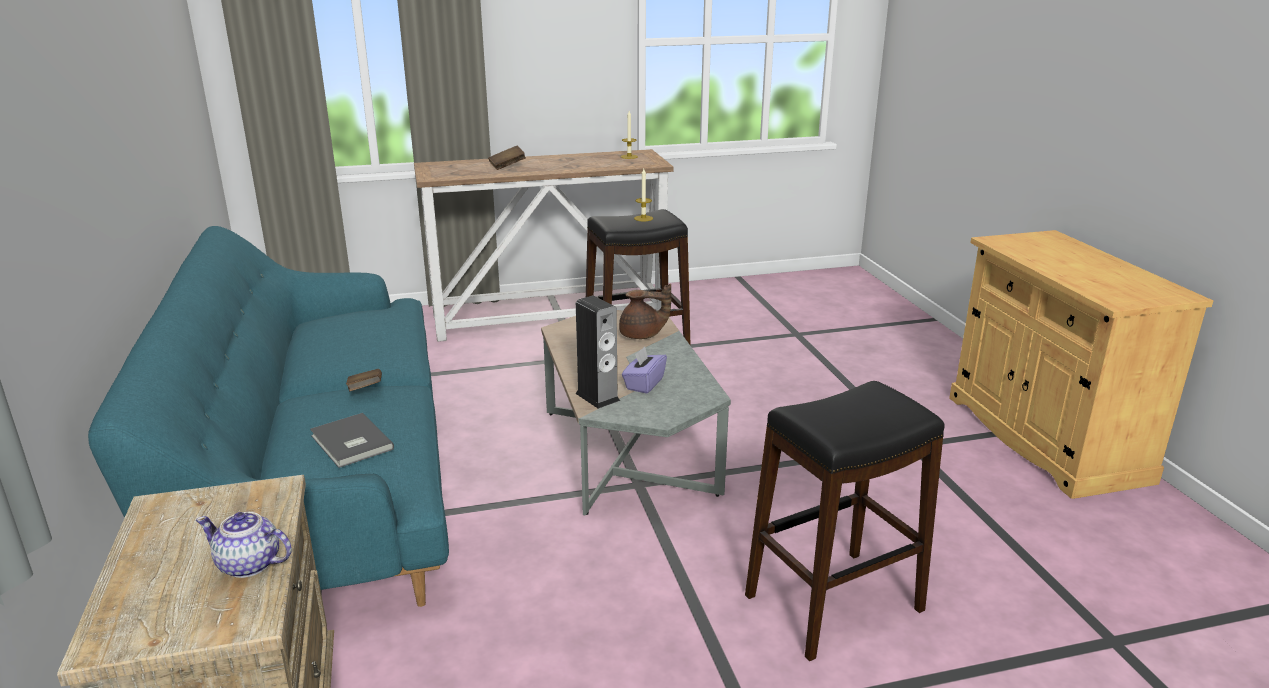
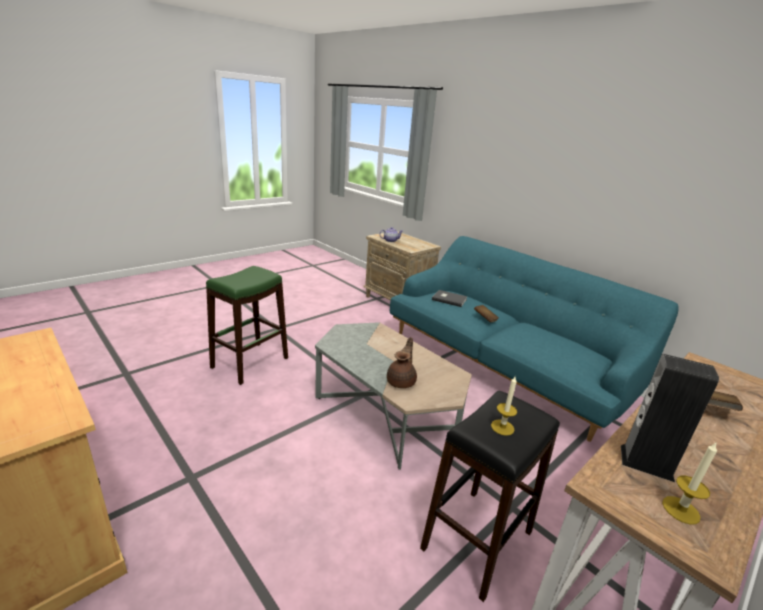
camera: 150 degrees right, 0 degrees up
(597, 397) = (382, 333): speaker -> speaker (646, 463)
(642, 335) = (402, 381): brown teapot -> brown teapot turned 135 degrees clockwise
(644, 384) = (366, 344): purple tissue box -> none
(833, 603) = (250, 362): black stool -> green stool

